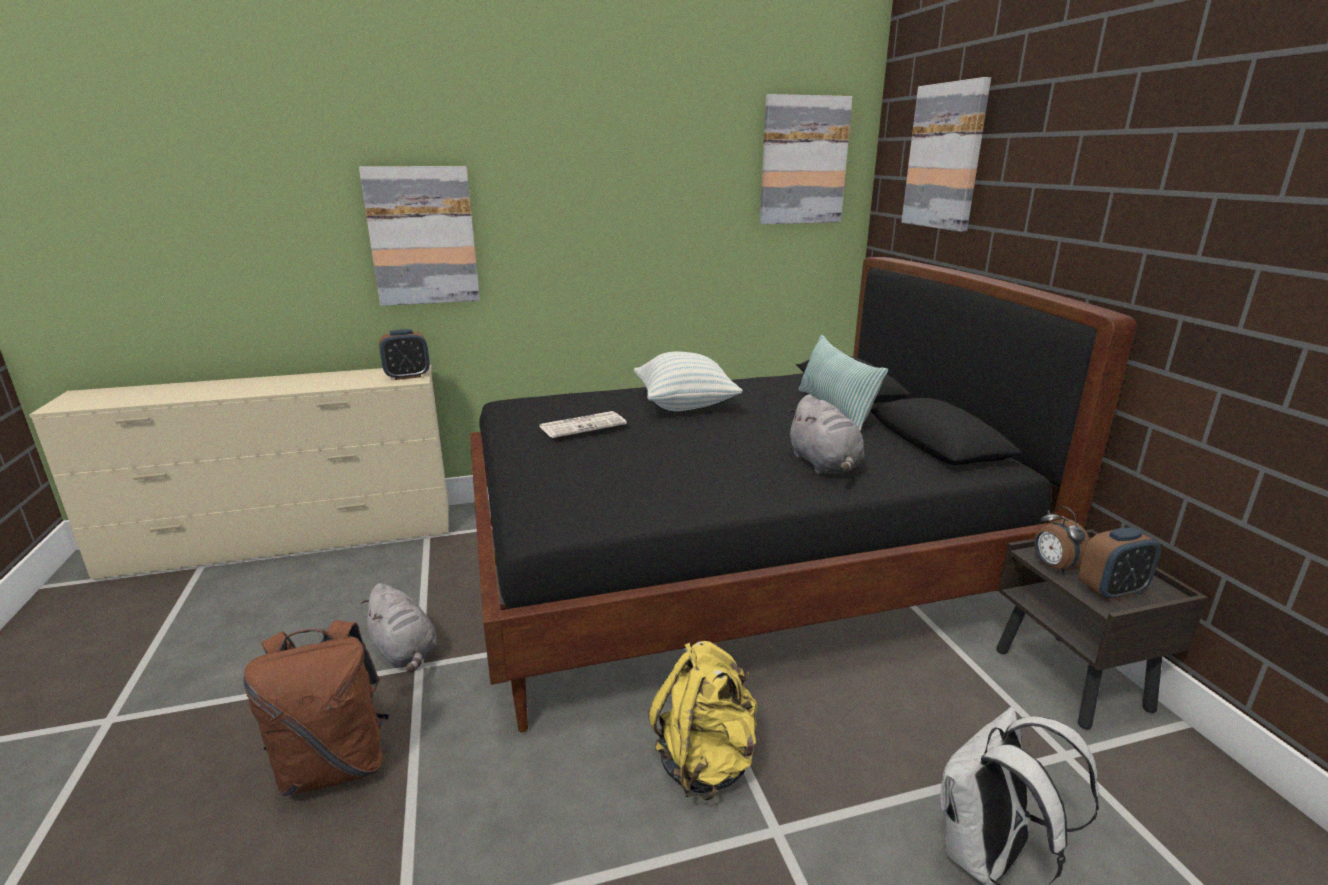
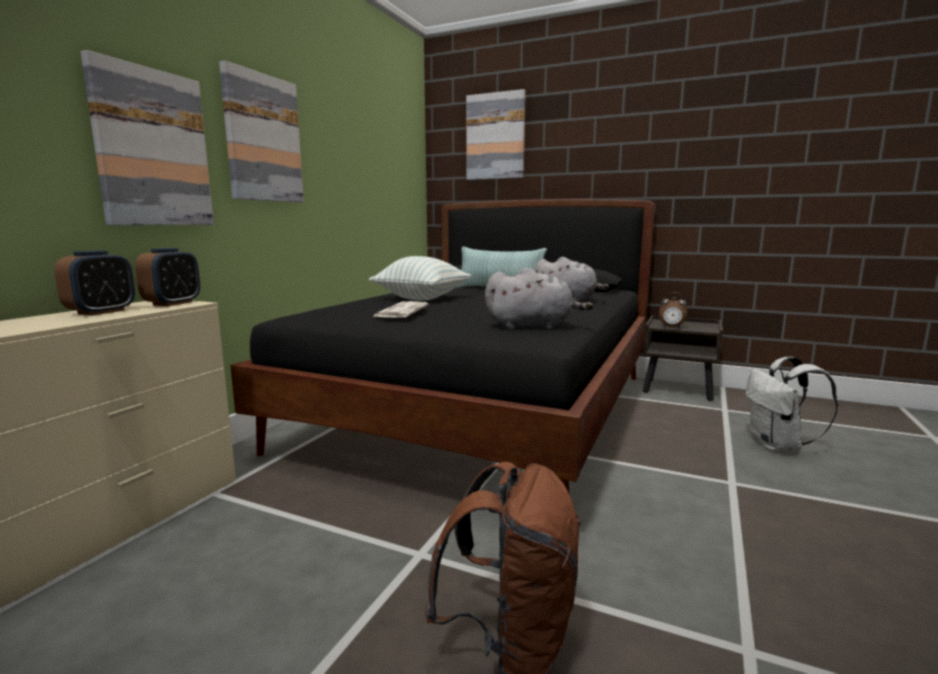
camera: 50 degrees left, 10 degrees down
(405, 652) = (387, 555): grey plush toy -> grey plush toy (532, 326)
(706, 762) = (661, 481): yellow backpack -> none
(803, 161) = (399, 137): picture -> picture (262, 139)
(1111, 591) = (699, 327): alarm clock -> alarm clock (101, 312)

